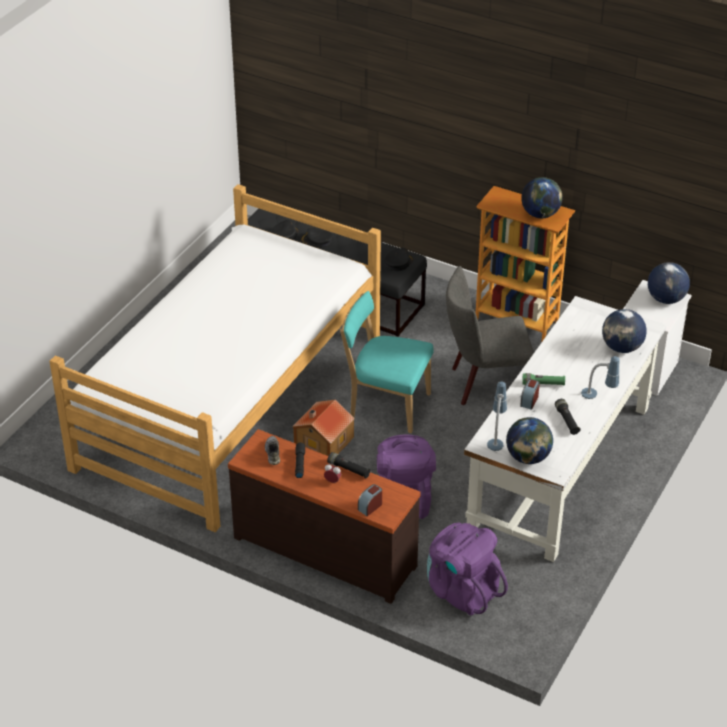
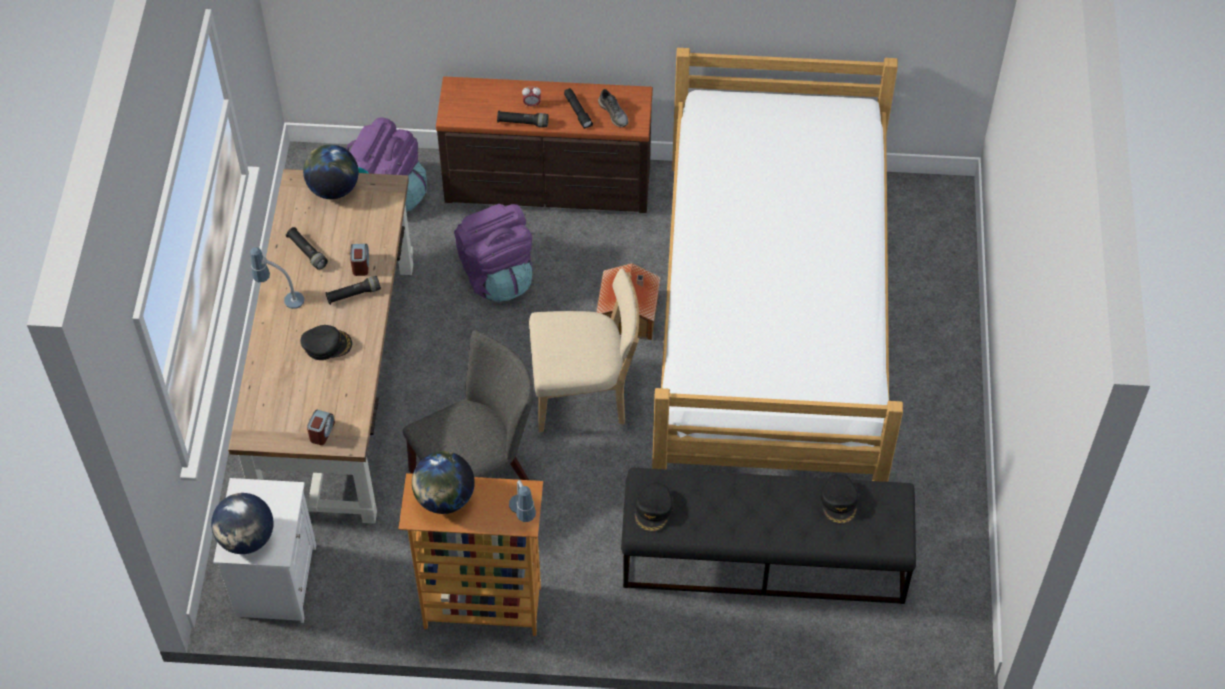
camera: 155 degrees right, 15 degrees up
(316, 240) = (789, 508): black cap -> black cap (326, 345)
(370, 506) = (477, 90): alarm clock -> alarm clock (322, 432)
(386, 405) = (584, 394): turquoise chair -> beige chair
(496, 437) = (378, 202): table lamp -> table lamp (523, 517)
(543, 384) = (353, 294): green flashlight -> black flashlight
(560, 467) = (337, 384): white desk -> brown desk
(622, 348) = (275, 387): globe -> none

